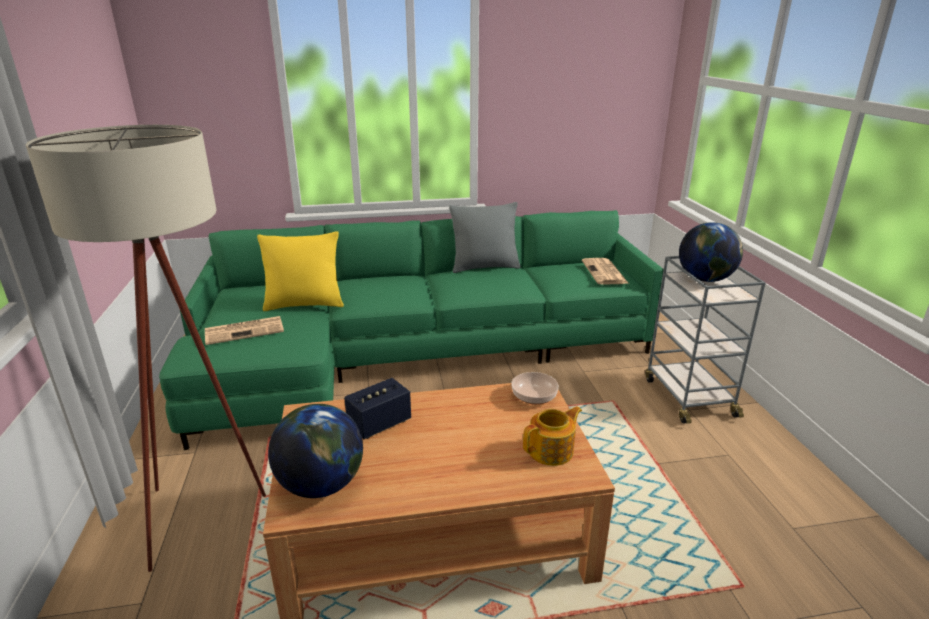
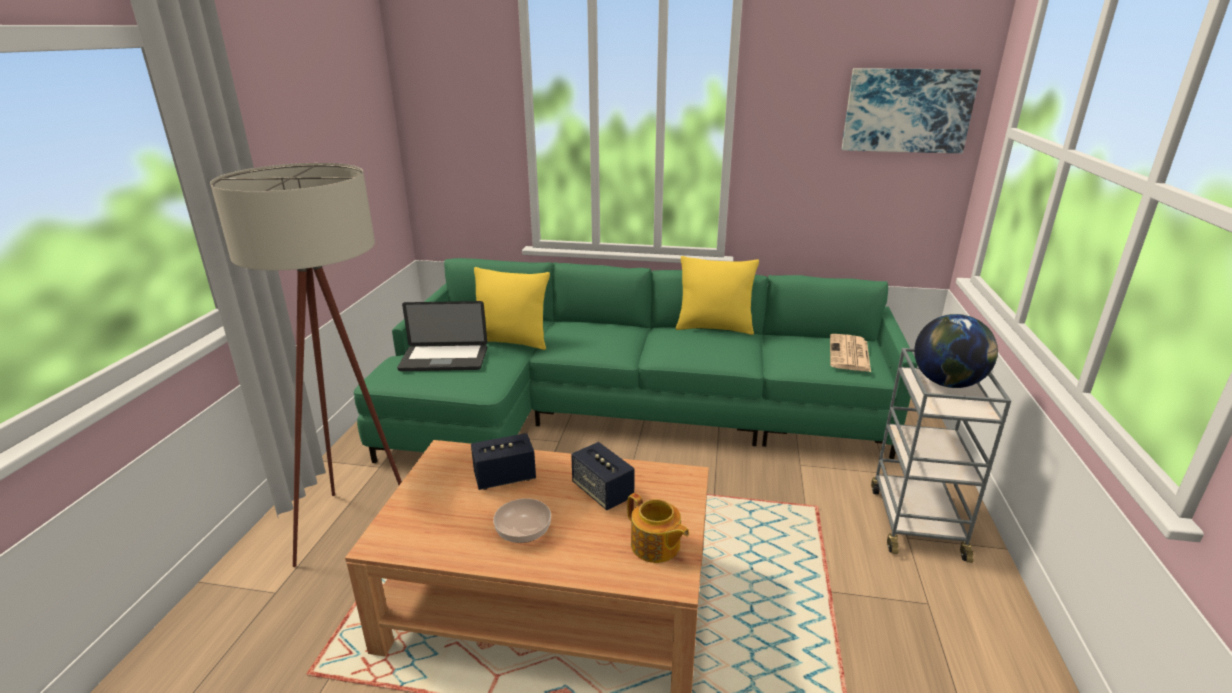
camera: 20 degrees right, 0 degrees up
(245, 330) = (444, 359): newspaper -> laptop
(321, 484) = (418, 524): globe -> none
(477, 417) = (602, 492): none -> speaker
(485, 267) = (714, 328): grey pillow -> yellow pillow
(533, 396) = (674, 482): bowl -> bowl (522, 530)
(552, 451) = (655, 546): teapot -> teapot turned 60 degrees clockwise
(616, 67) = (907, 110): none -> picture

